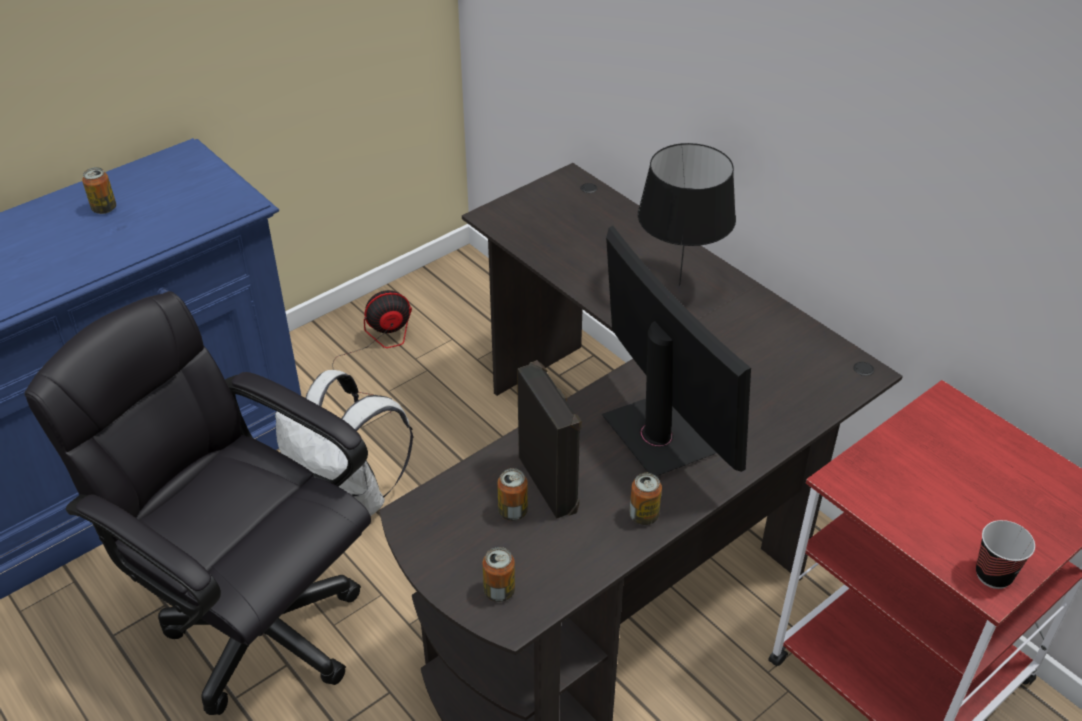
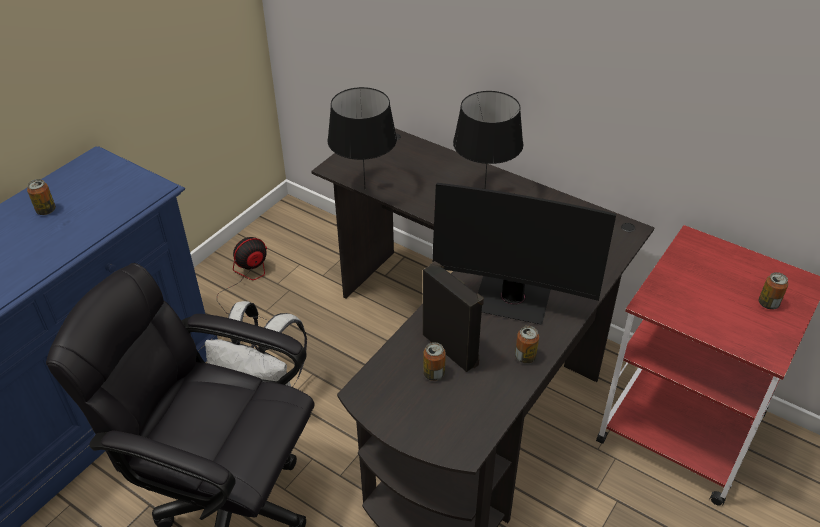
camera: 15 degrees left, 0 degrees up
(499, 591) = (447, 432): can -> can (768, 303)
(520, 251) = (364, 189): none -> black table lamp
(658, 435) = (512, 299): monitor -> monitor turned 150 degrees clockwise
(993, 575) = (768, 346): cup -> none

